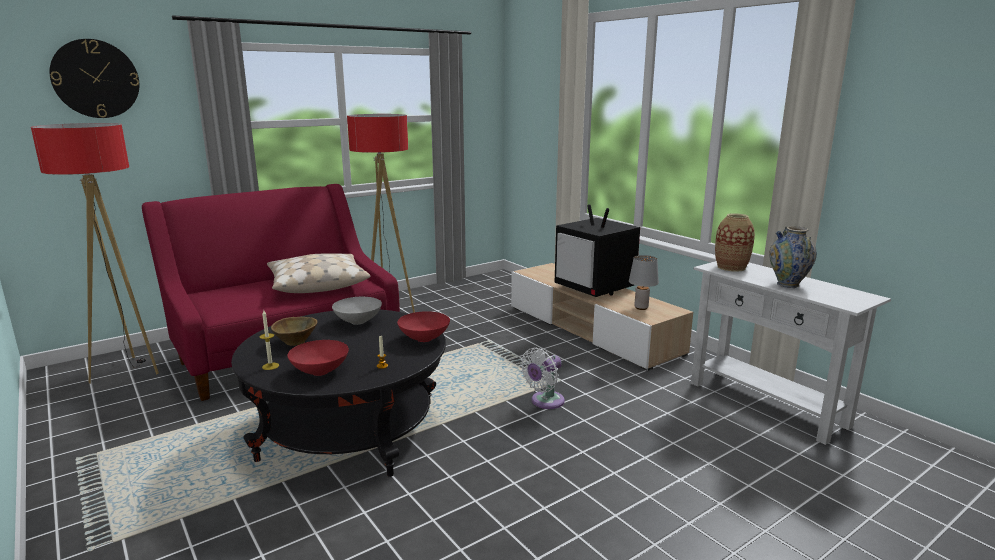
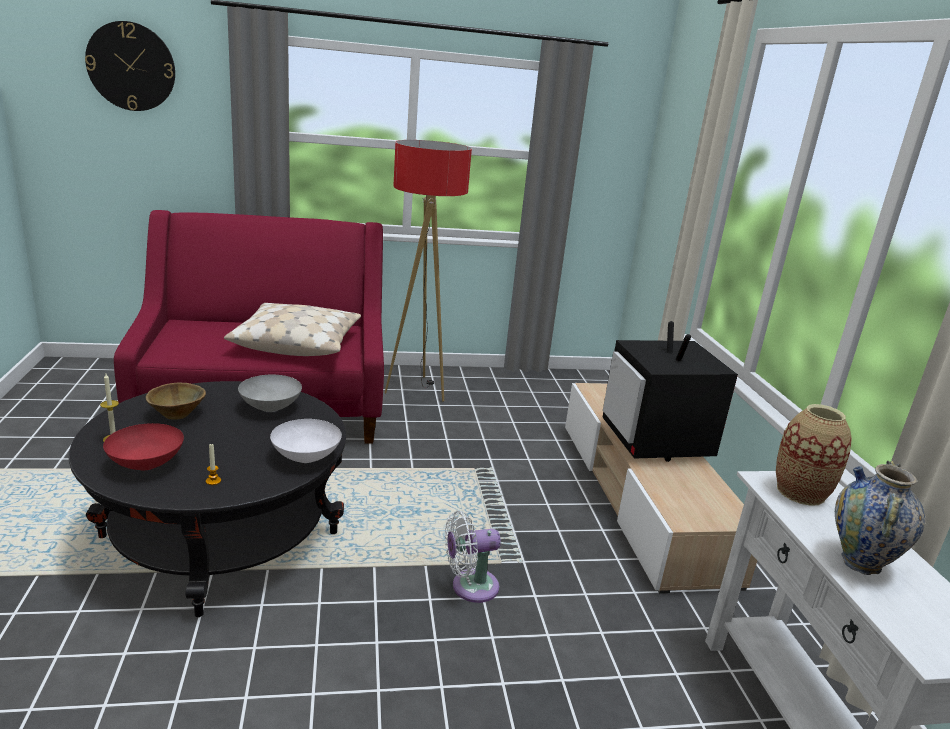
camera: 25 degrees right, 5 degrees up
(127, 371) = (113, 385): floor lamp -> none
(424, 338) = (307, 457): red bowl -> white bowl
(641, 307) = (689, 496): grey table lamp -> none

